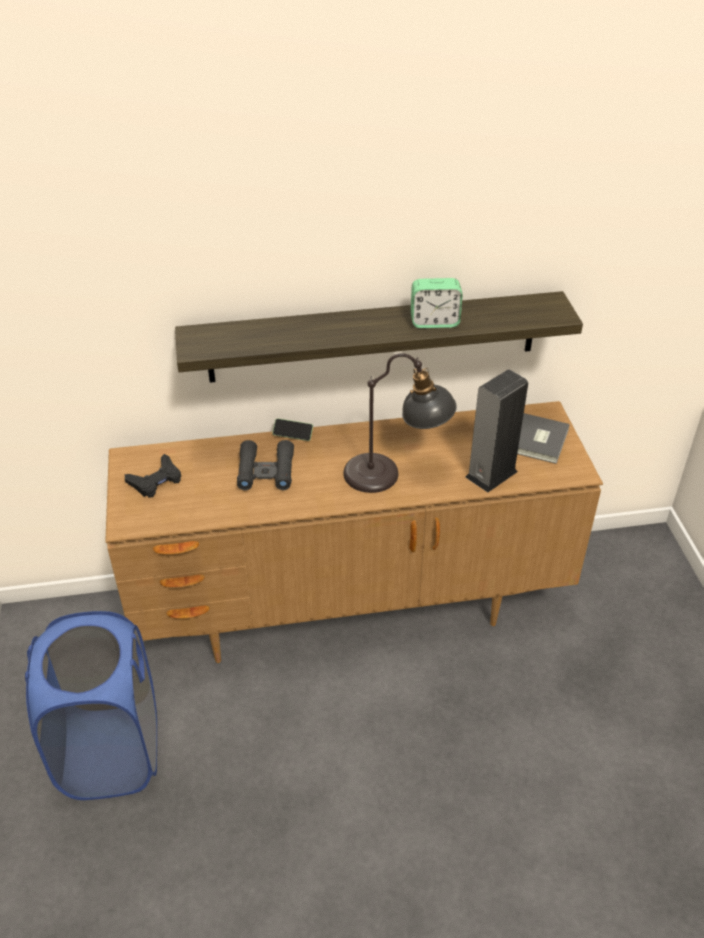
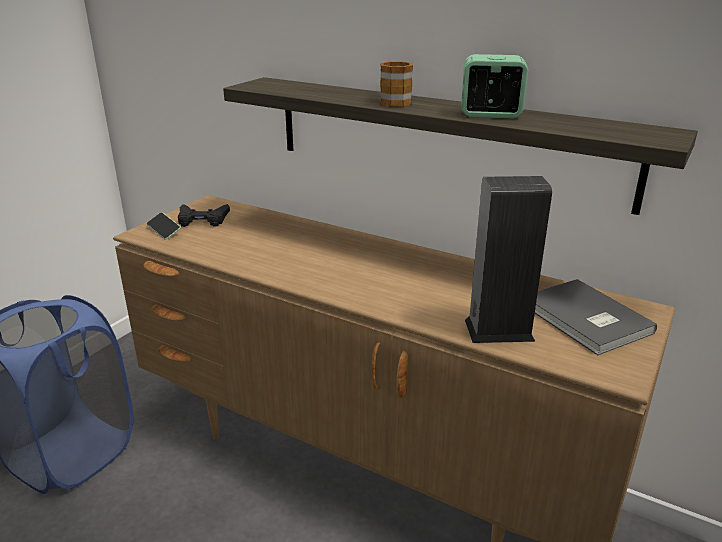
camera: 40 degrees right, 15 degrees down
(266, 471) = (287, 244): black binoculars -> none
(293, 434) = (347, 232): phone -> phone (164, 231)
(345, 328) = (392, 101): none -> mug
(395, 472) = (397, 288): grey table lamp -> none
(434, 322) = (490, 115): alarm clock -> alarm clock turned 150 degrees clockwise

